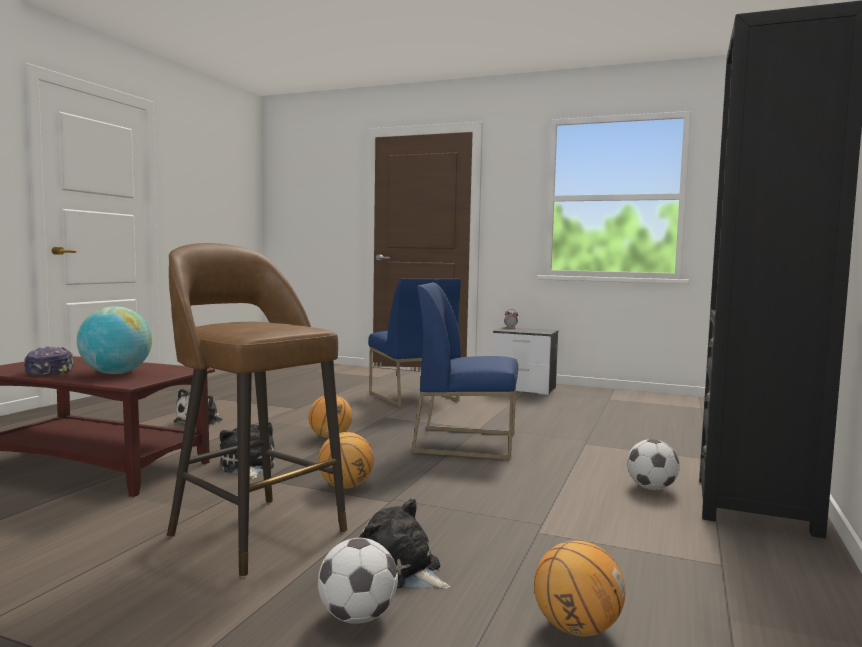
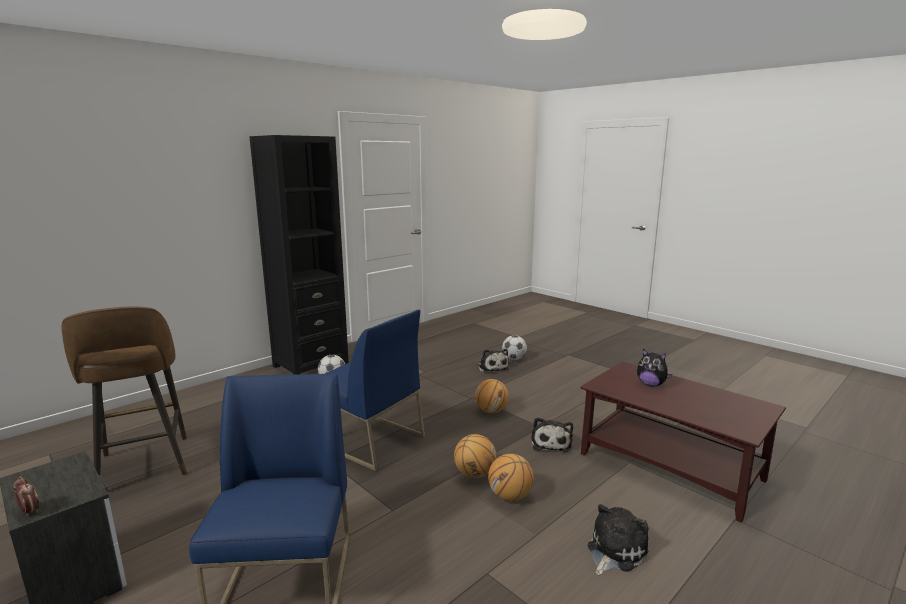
camera: 155 degrees left, 10 degrees up
(50, 372) = (706, 394): cap -> none
(116, 373) = (651, 384): globe -> plush toy
(255, 531) = (545, 392): brown stool -> brown stool (143, 466)
(576, 629) = (454, 347): basketball -> basketball (510, 496)

